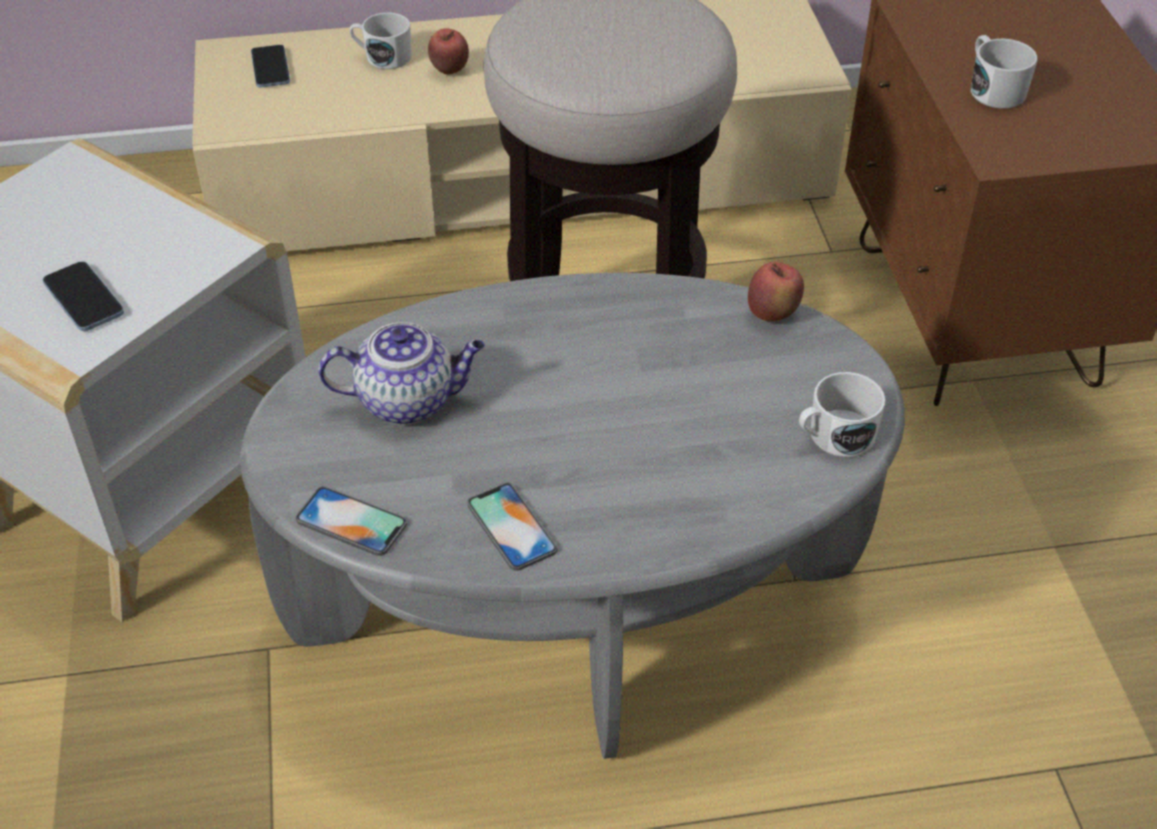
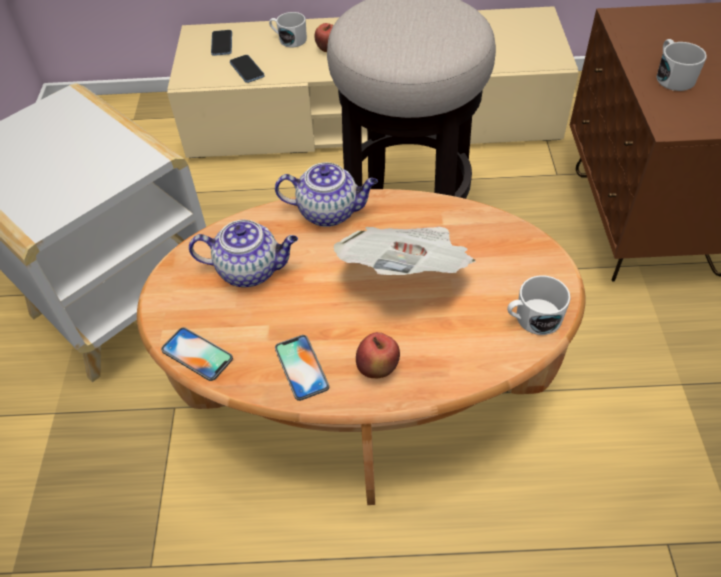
camera: 10 degrees right, 5 degrees up
(84, 299) = (50, 190): phone -> phone (247, 70)
(513, 311) = (330, 212): none -> teapot
(577, 607) = (366, 398): grey coffee table -> brown coffee table
(644, 387) = (407, 272): none -> newspaper
(772, 314) = (502, 225): apple -> apple (378, 369)

